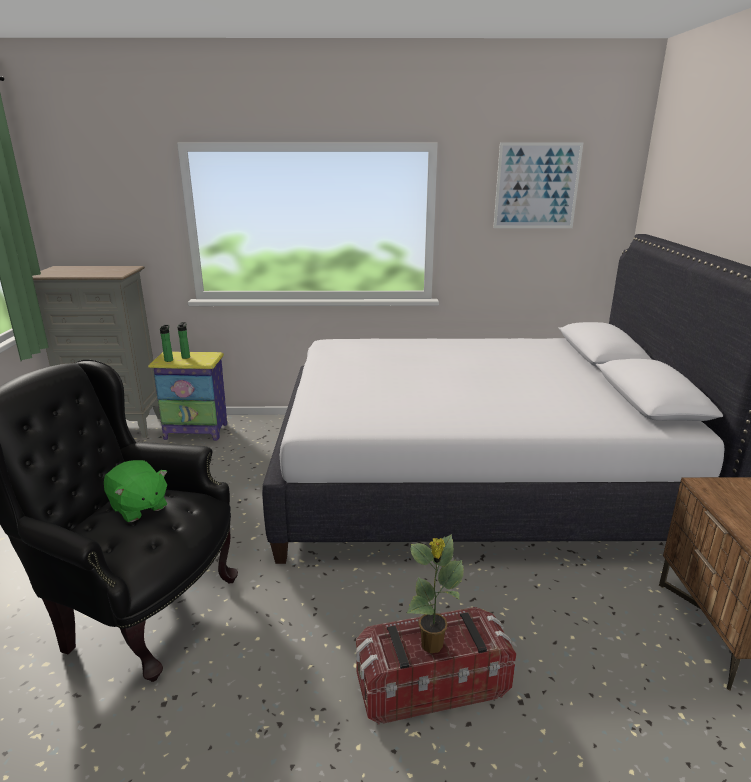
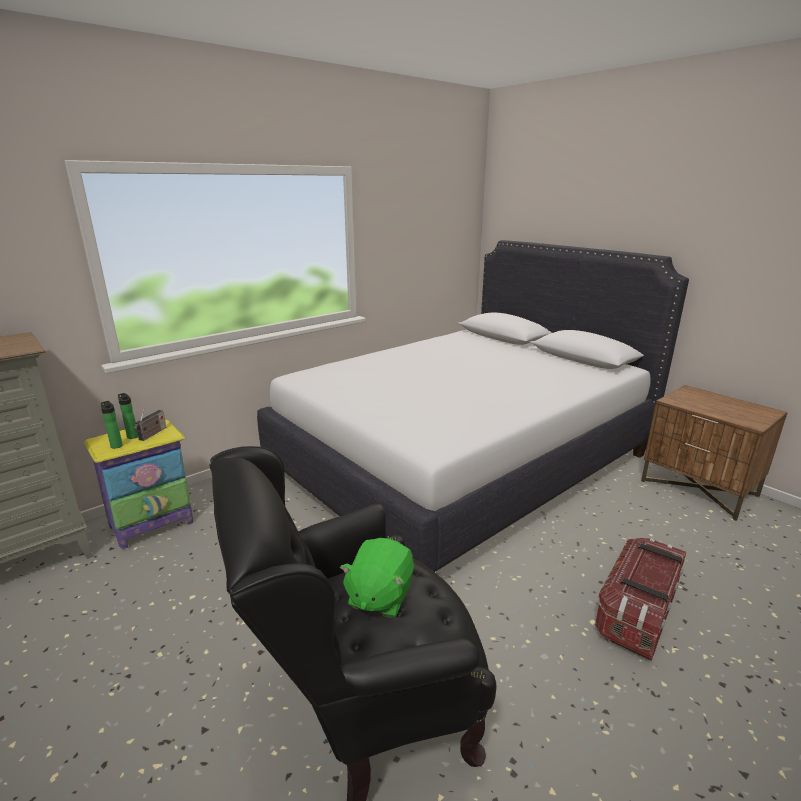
camera: 40 degrees left, 0 degrees up
(138, 507) = (379, 596): green plush toy -> green plush toy turned 105 degrees clockwise
(197, 359) = (152, 434): none -> radio
(432, 646) = (654, 577): potted plant -> none
(536, 186) = (423, 206): picture -> none

